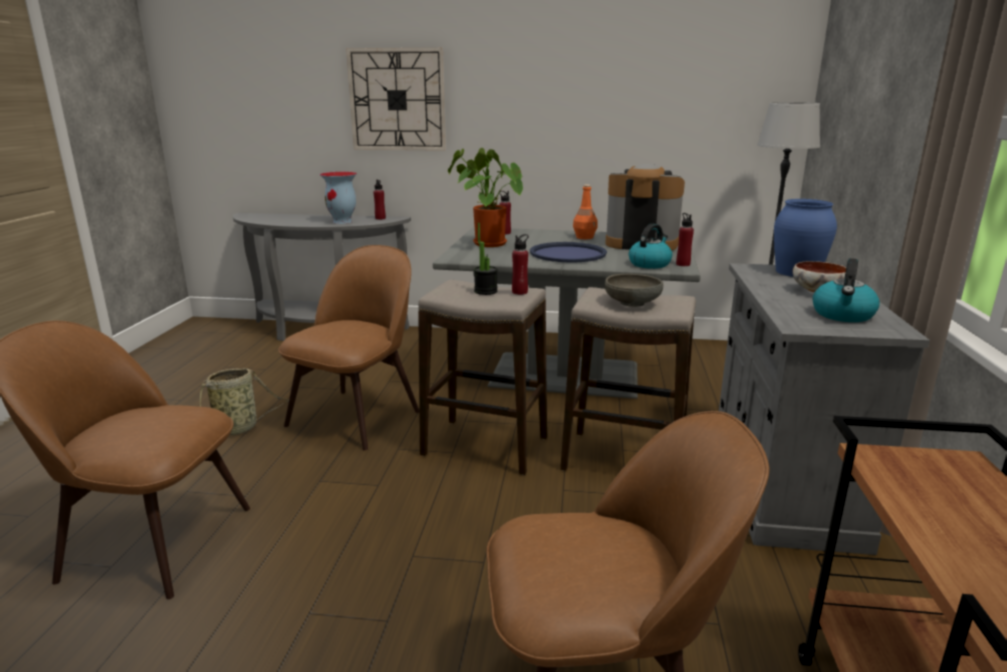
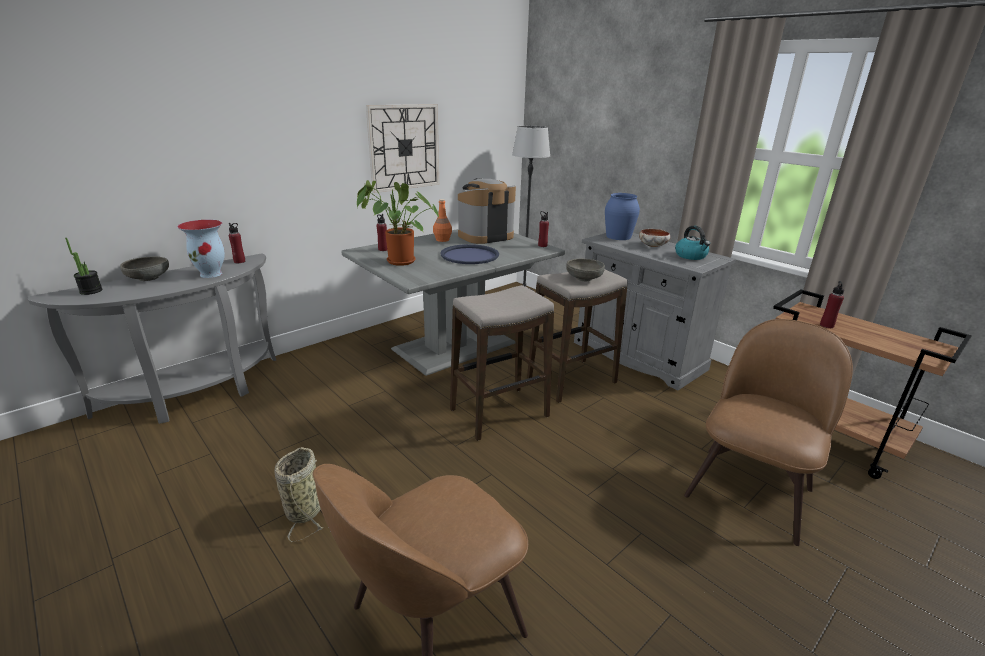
camera: 50 degrees left, 5 degrees up
(307, 216) = (148, 278): none -> grey bowl
(357, 416) = (381, 442): brown chair -> none
(397, 100) = (232, 137): wall clock -> wall clock (404, 147)
(486, 291) = (500, 298): potted plant -> potted plant (91, 291)
(520, 292) = (522, 292): red bottle -> red bottle (826, 325)
(649, 264) = (528, 250): kettle -> none

